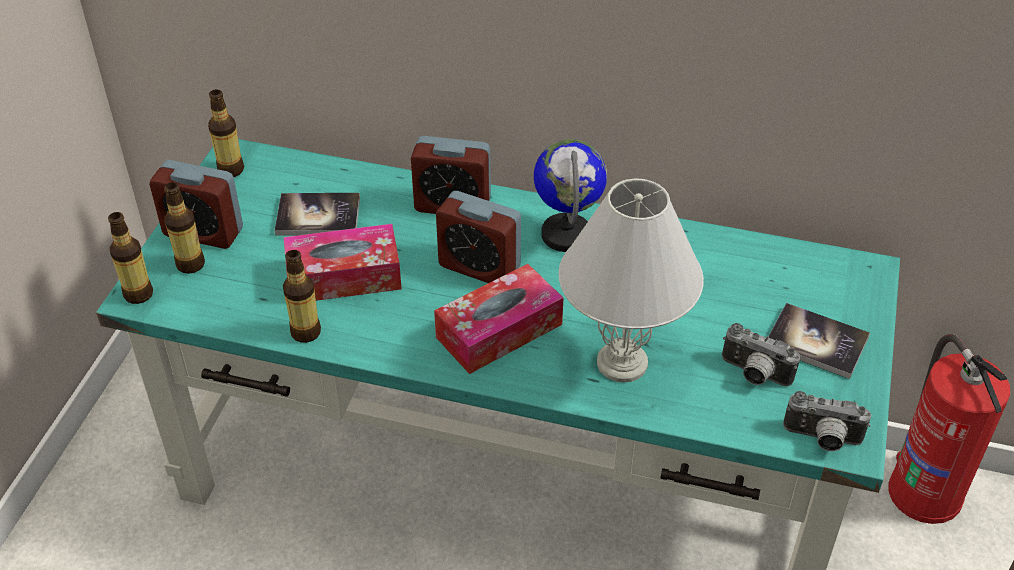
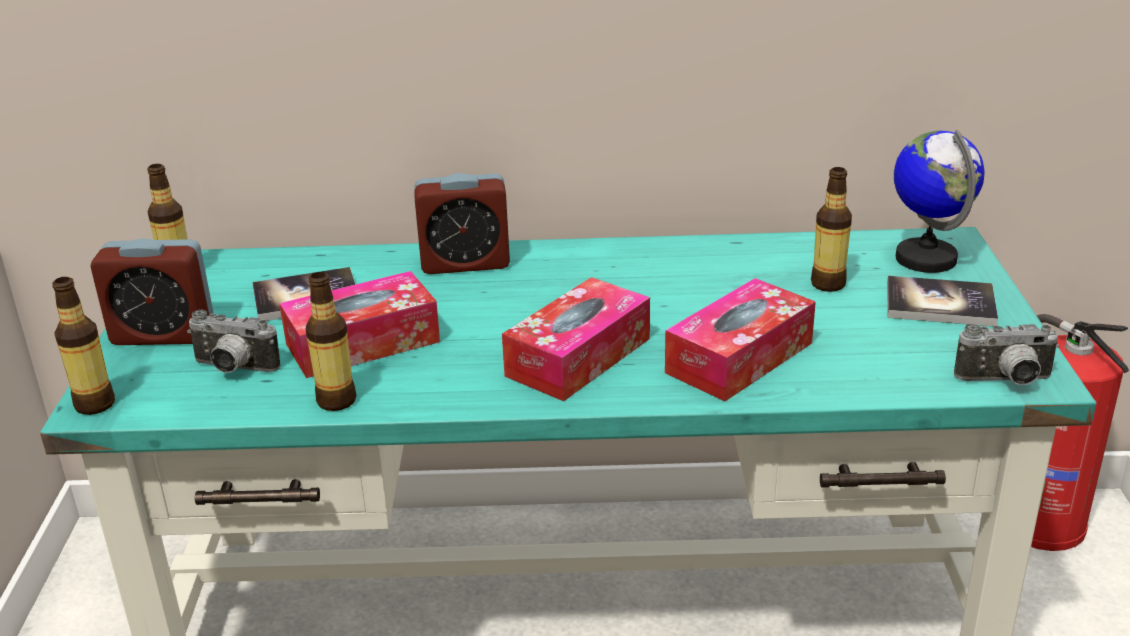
camera: 15 degrees left, 15 degrees down
(190, 264) = (157, 365): bottle -> bottle (828, 284)
(479, 267) = (524, 307): alarm clock -> none
(566, 234) = (610, 265): globe -> globe (926, 258)
(622, 362) = (739, 358): white table lamp -> tissue box
(753, 375) = (892, 342): camera -> camera (233, 369)

